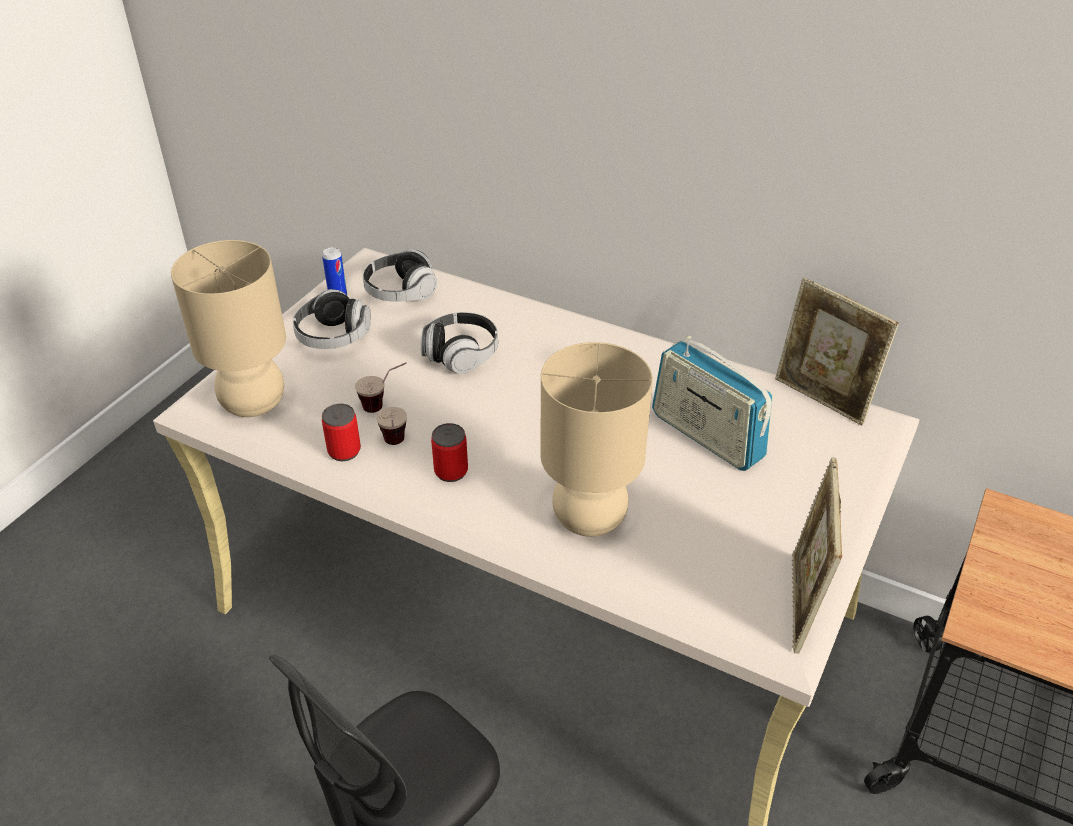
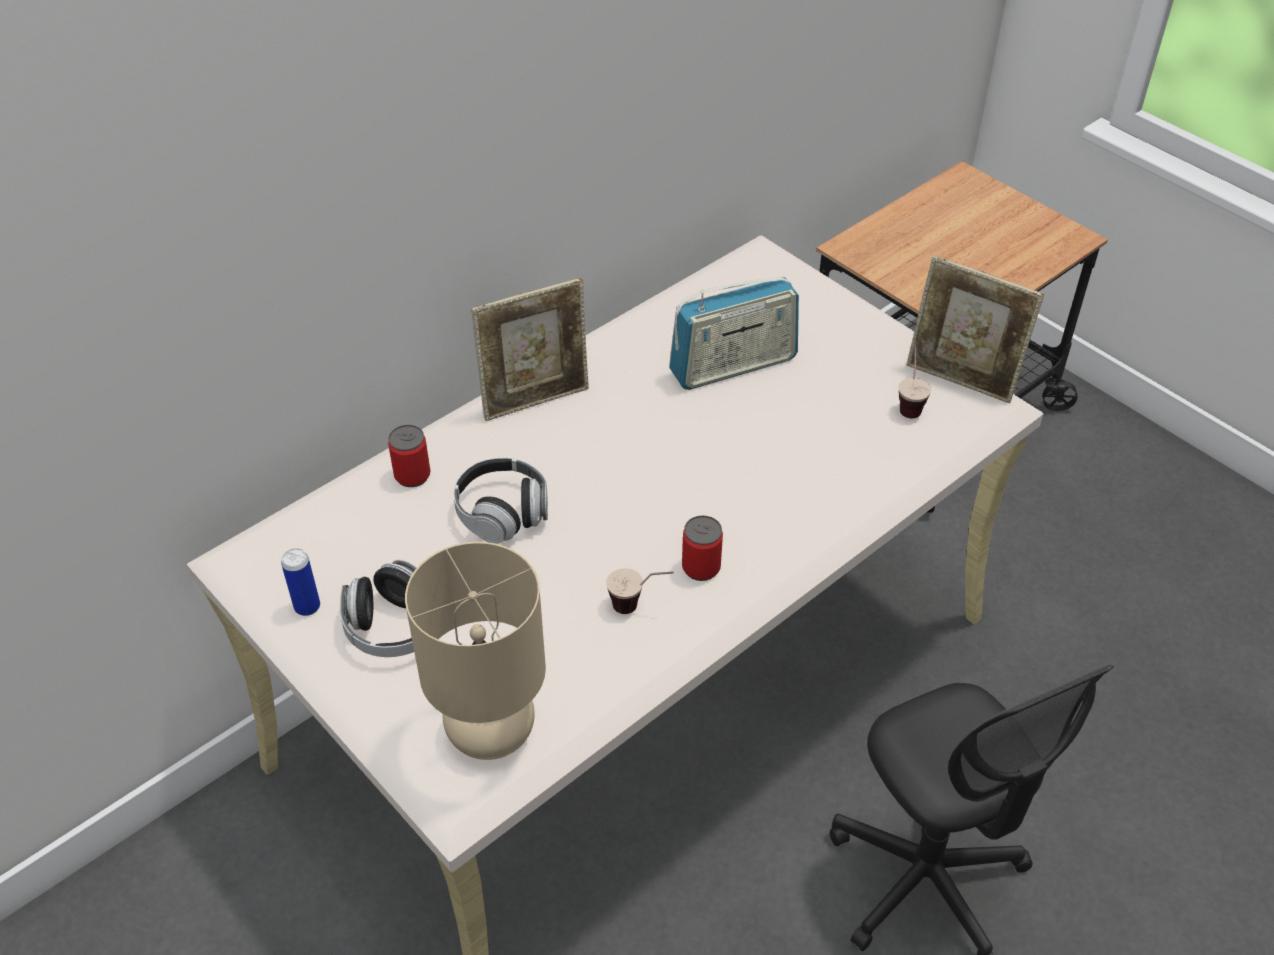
camera: 70 degrees left, 5 degrees up
(344, 451) = (625, 655): can -> can (412, 475)
(384, 404) = (559, 602): cup -> cup (909, 402)
(400, 292) = (338, 541): headphones -> none
(590, 519) = (813, 480): beige table lamp -> none
(821, 400) = (718, 277): picture frame -> picture frame (536, 400)

